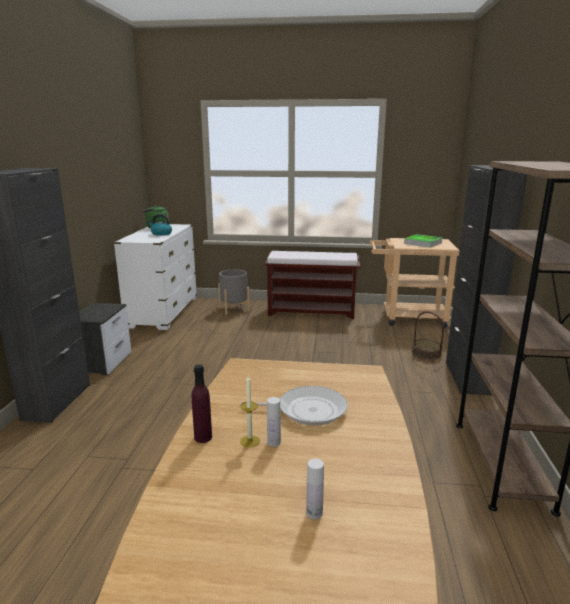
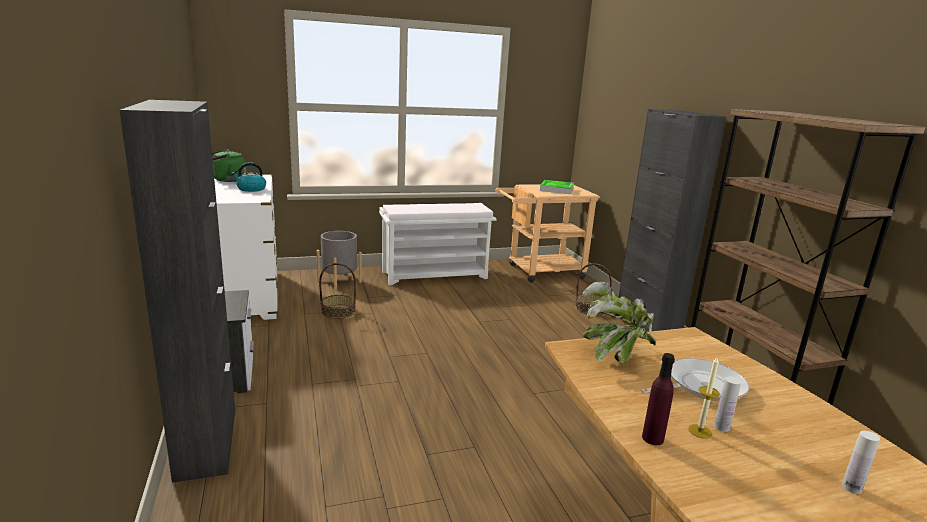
camera: 25 degrees left, 0 degrees up
(213, 330) = (338, 311): none -> basket
(271, 375) = (615, 354): none -> potted plant
(312, 311) = (435, 275): brown bench -> white bench

